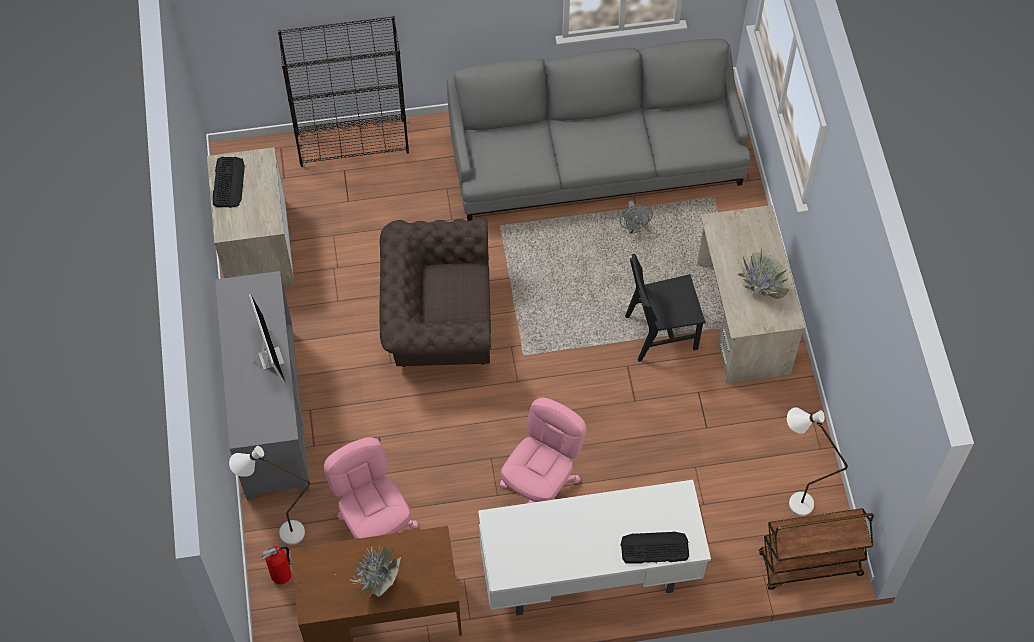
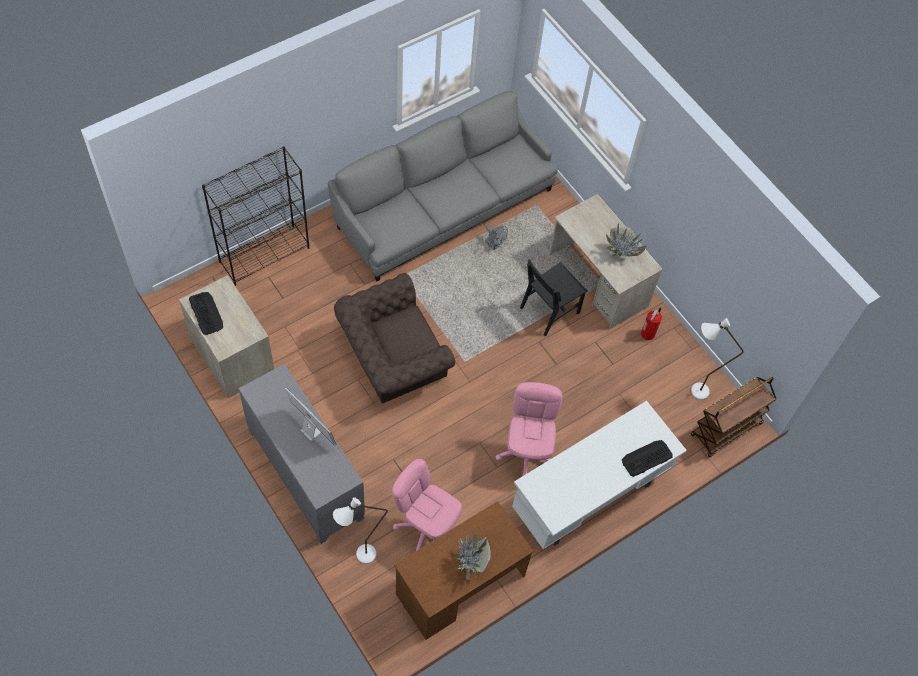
camera: 30 degrees left, 0 degrees up
(281, 575) = (374, 588): fire extinguisher -> fire extinguisher (648, 334)

